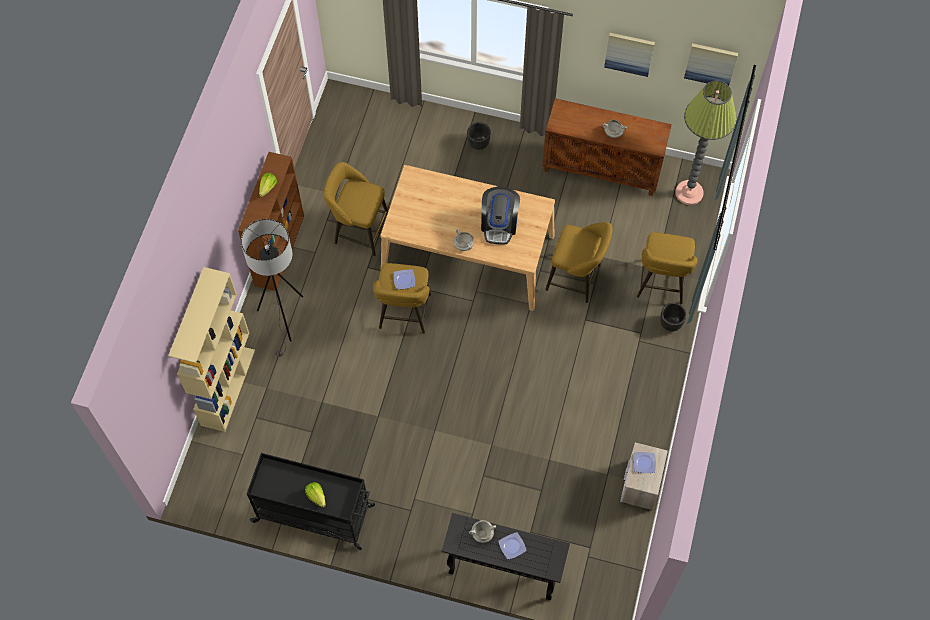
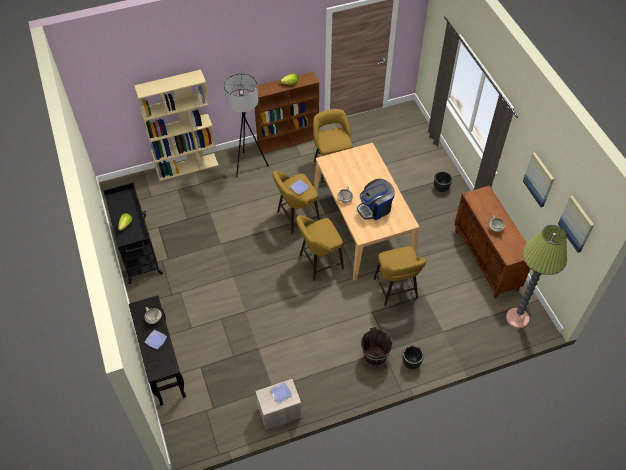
camera: 55 degrees right, 10 degrees down
(639, 352) = (374, 356): none -> brown bucket
(661, 285) = (434, 341): yellow stool -> yellow stool (318, 263)

